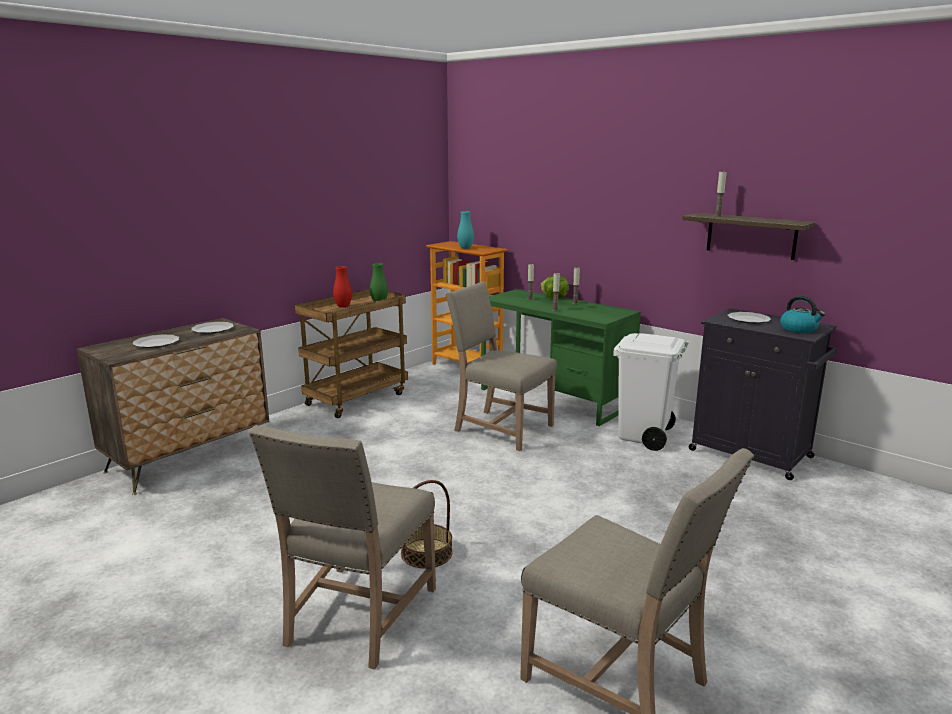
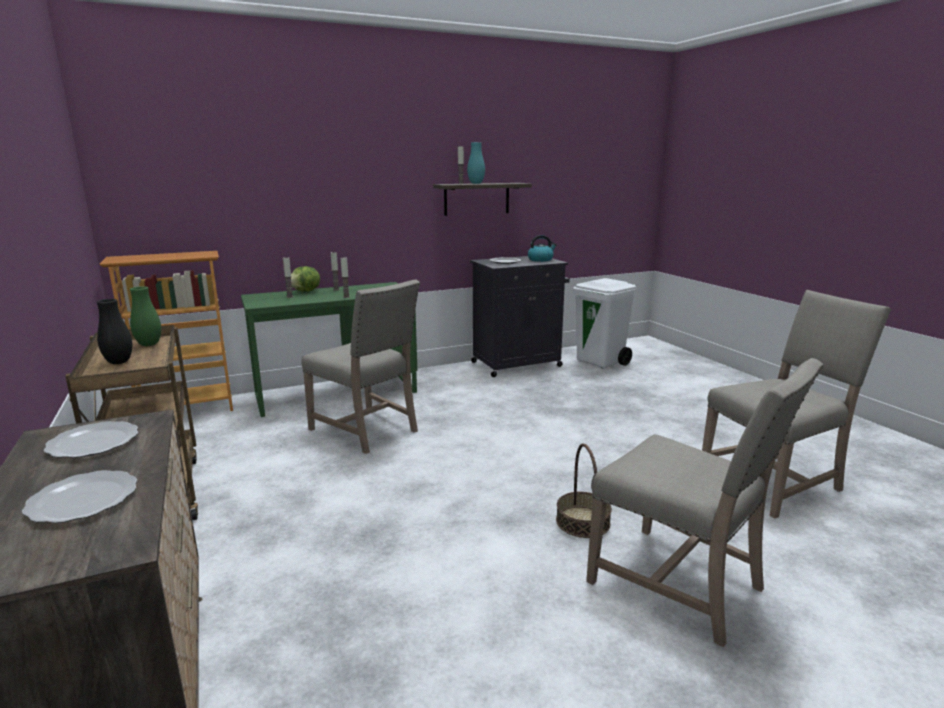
camera: 65 degrees left, 0 degrees up
(343, 306) = (119, 362): red vase -> black vase
(465, 248) = (169, 257): turquoise vase -> turquoise vase (476, 183)
(500, 428) = (367, 430): beige chair -> beige chair turned 105 degrees counterclockwise
(644, 437) = (455, 383): white trash can -> white trash can (601, 362)

